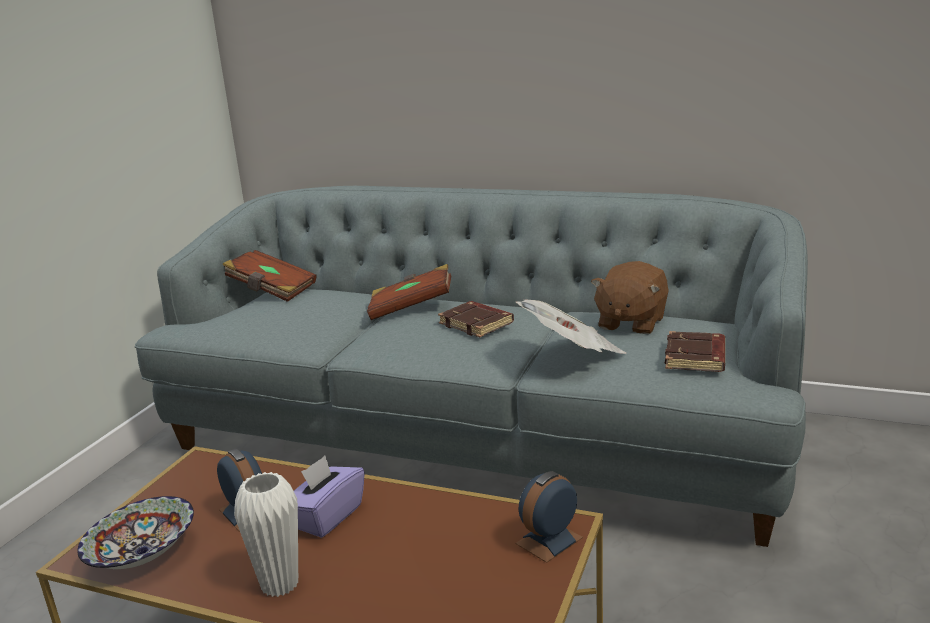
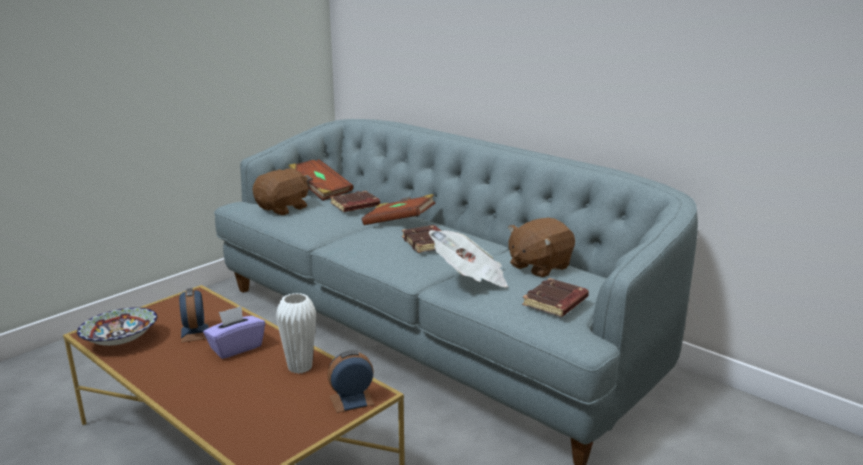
camera: 20 degrees right, 0 degrees up
(243, 321) = (283, 208): none -> brown plush toy
(280, 584) = (176, 379): white vase -> white vase (300, 367)
(337, 299) = (355, 206): none -> brown book

